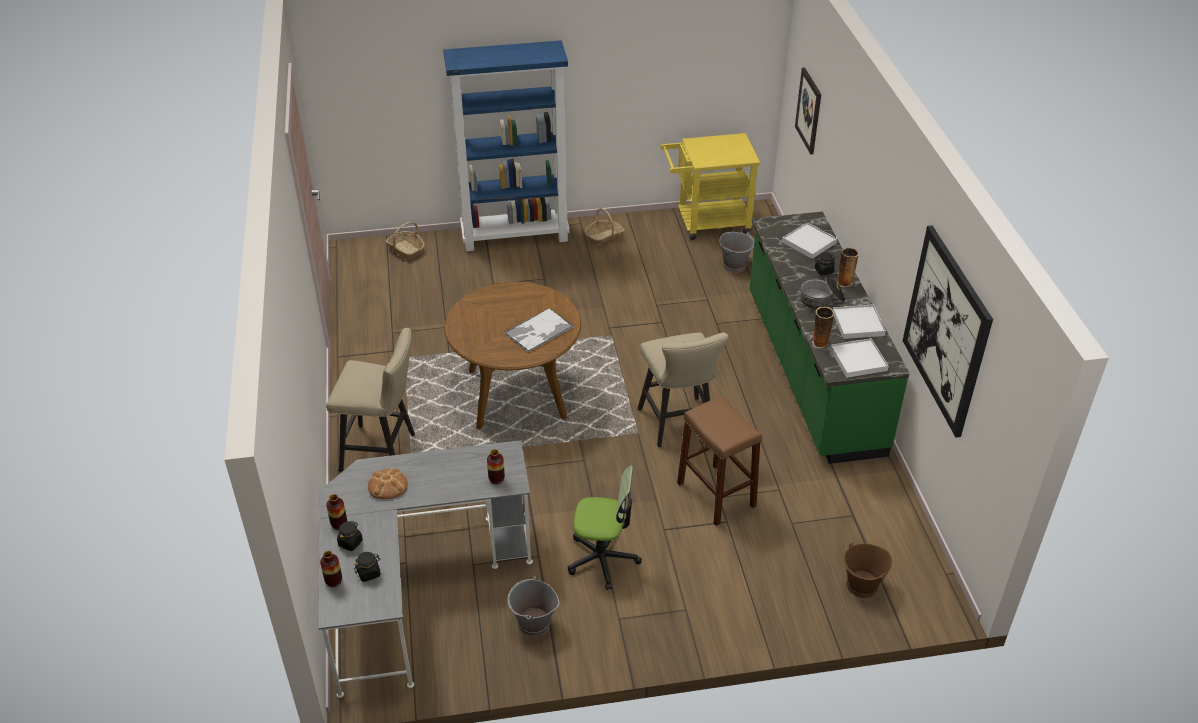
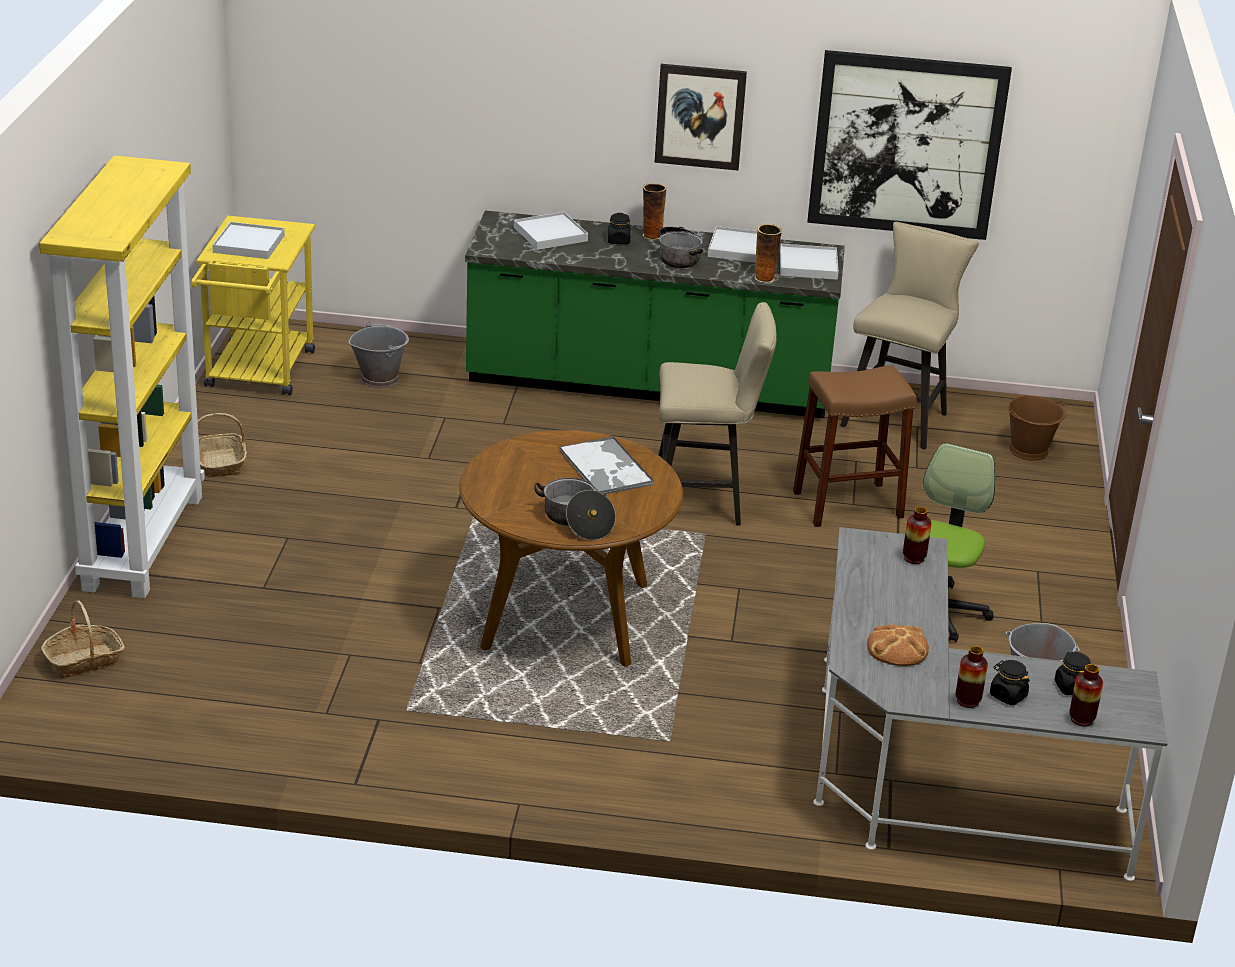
camera: 75 degrees left, 10 degrees down
(384, 452) = (637, 766): beige stool -> beige stool (899, 417)
(473, 332) = (576, 520): none -> cooking pot
(516, 236) = (142, 541): blue bookcase -> yellow bookcase
(714, 148) = (249, 244): none -> white tray
(809, 110) = (358, 108): picture -> picture (700, 116)

